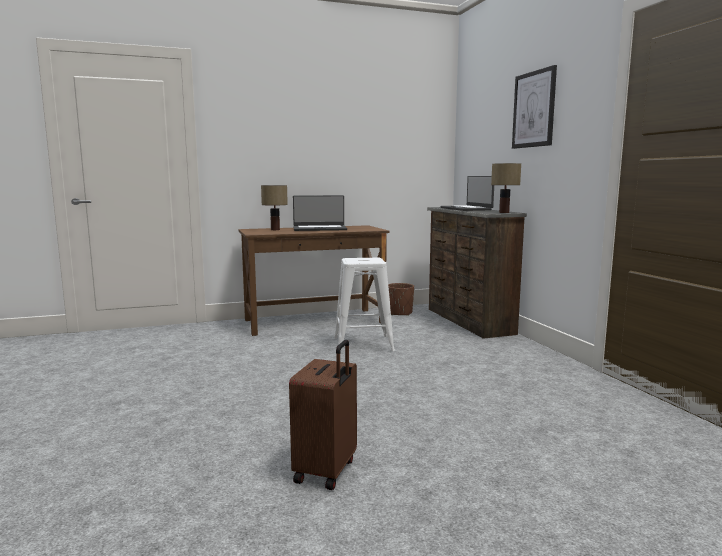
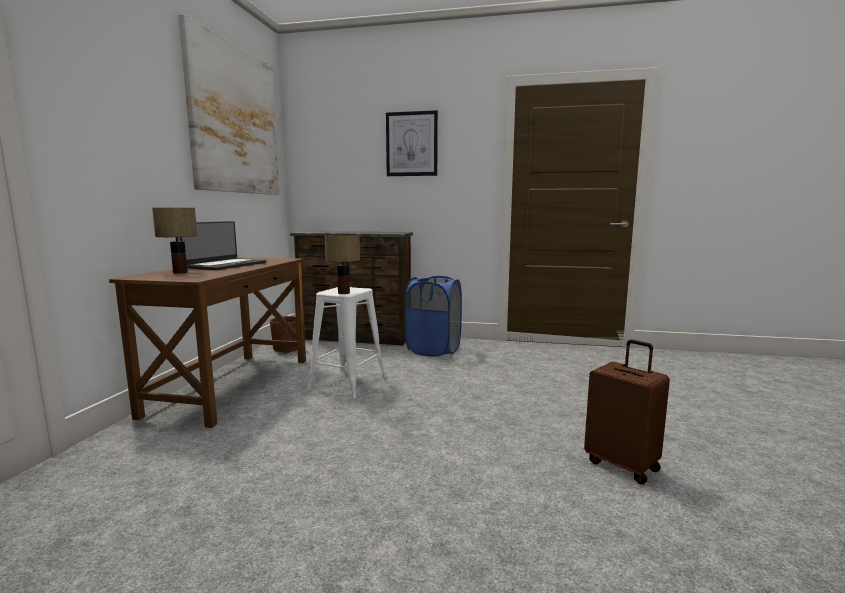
camera: 60 degrees left, 0 degrees up
(381, 110) = (235, 120): none -> picture
(466, 209) = (341, 232): laptop -> none
(495, 350) = (434, 350): none -> blue laundry basket
(503, 212) = (400, 232): table lamp -> table lamp (343, 293)

